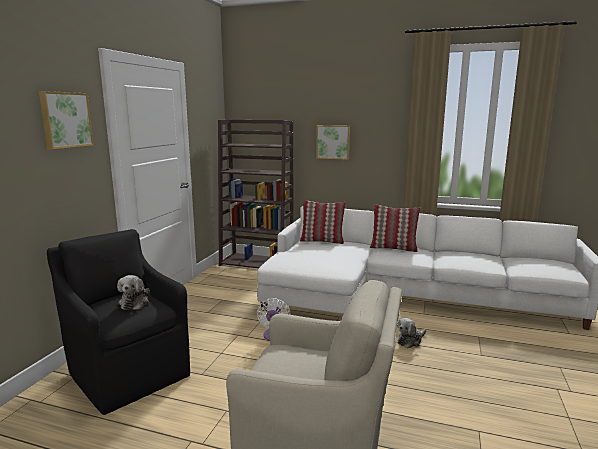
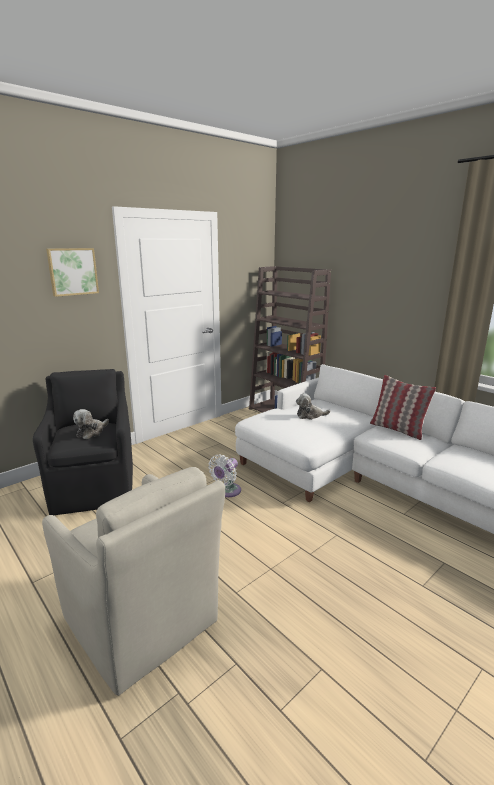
camera: 30 degrees right, 5 degrees up
(322, 241) = (329, 405): pillow -> none
(333, 142) = (369, 296): picture -> none
(410, 341) = (354, 539): plush toy -> plush toy (310, 415)

